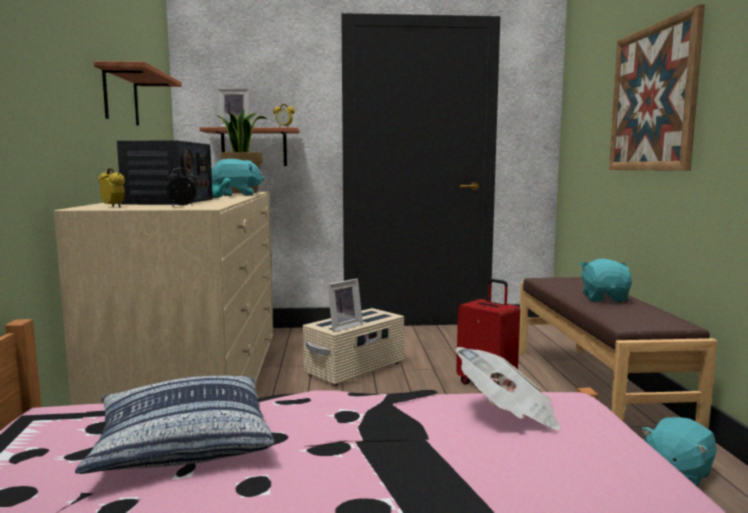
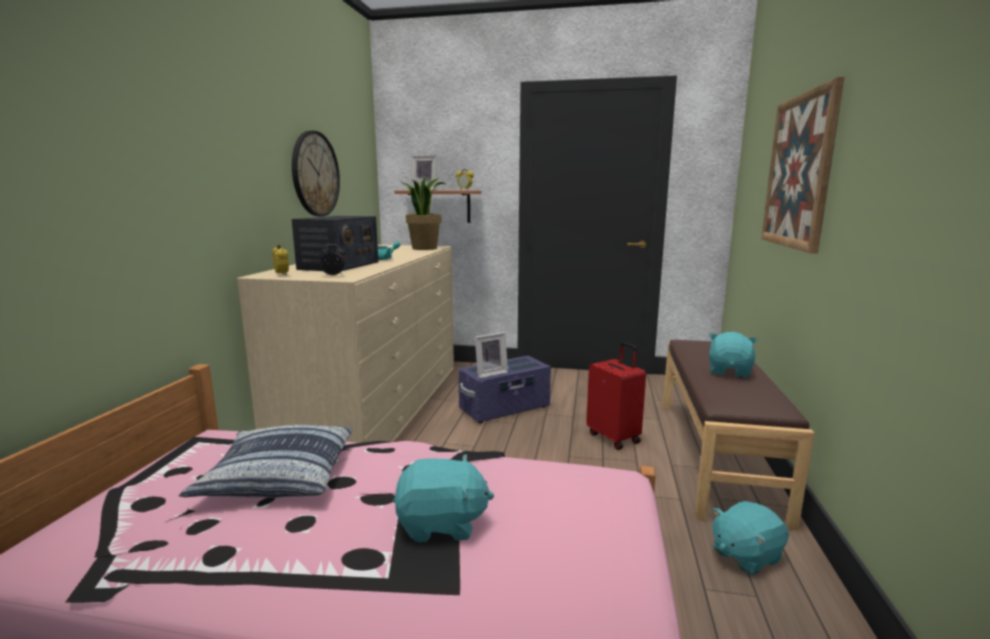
camera: 15 degrees right, 5 degrees up
(121, 97) = (315, 174): shelf -> wall clock
(236, 195) = (411, 253): turquoise plush toy -> turquoise plush toy (441, 524)
(355, 368) = (505, 408): beige storage box -> purple storage box
(508, 413) = (547, 486): newspaper -> none

